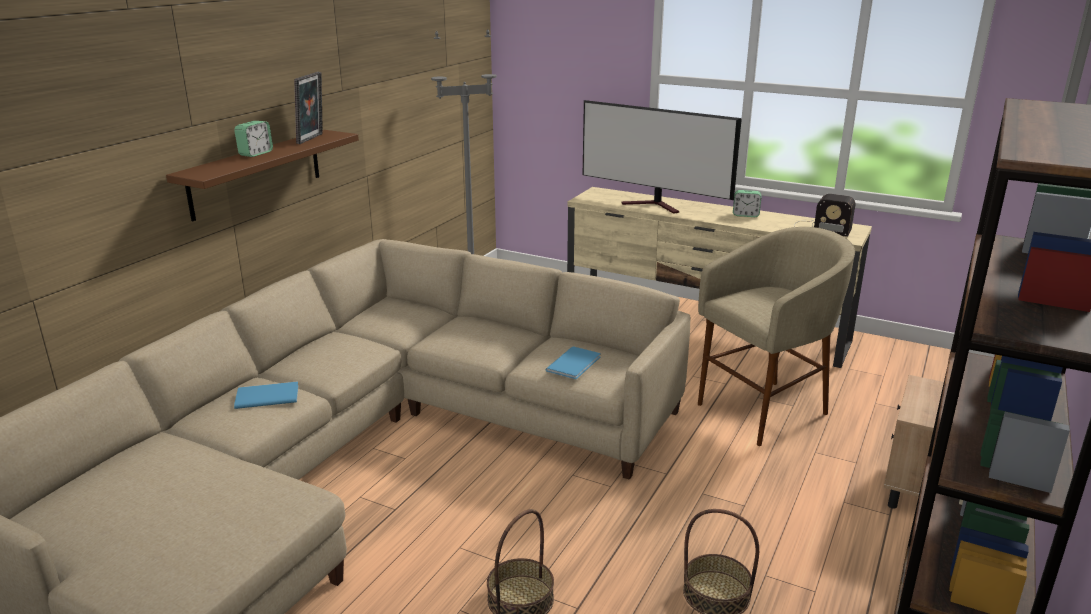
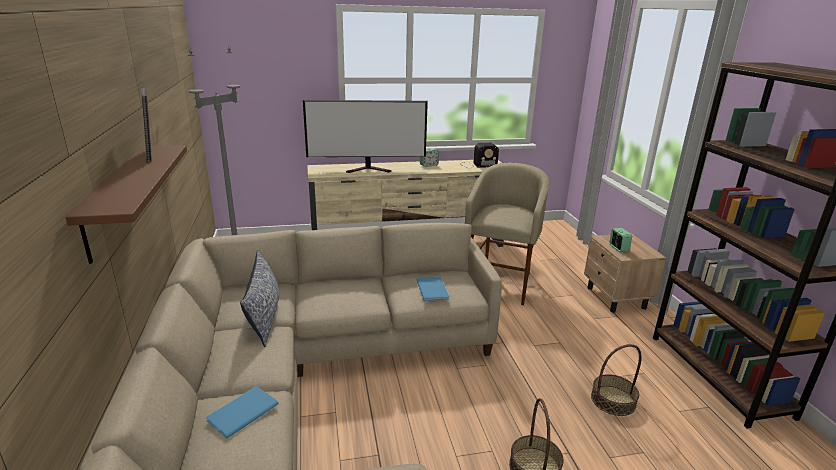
camera: 40 degrees left, 0 degrees up
(256, 153) = (125, 177): alarm clock -> alarm clock (618, 249)
(385, 331) = (264, 315): none -> pillow

